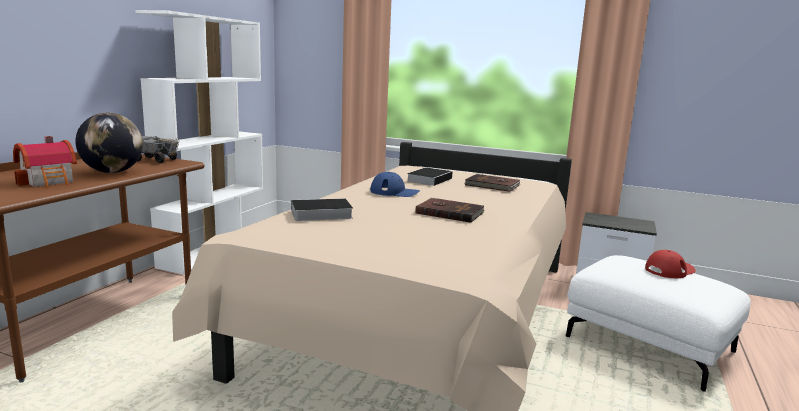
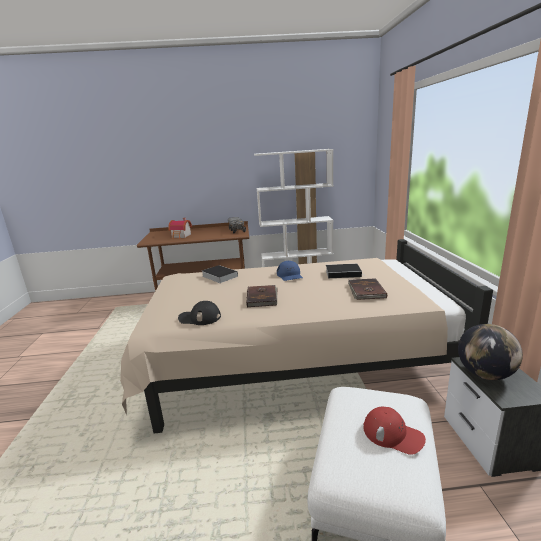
camera: 65 degrees right, 5 degrees up
(113, 172) = (207, 235): globe -> globe (485, 374)
(471, 245) = (199, 318): none -> black cap

